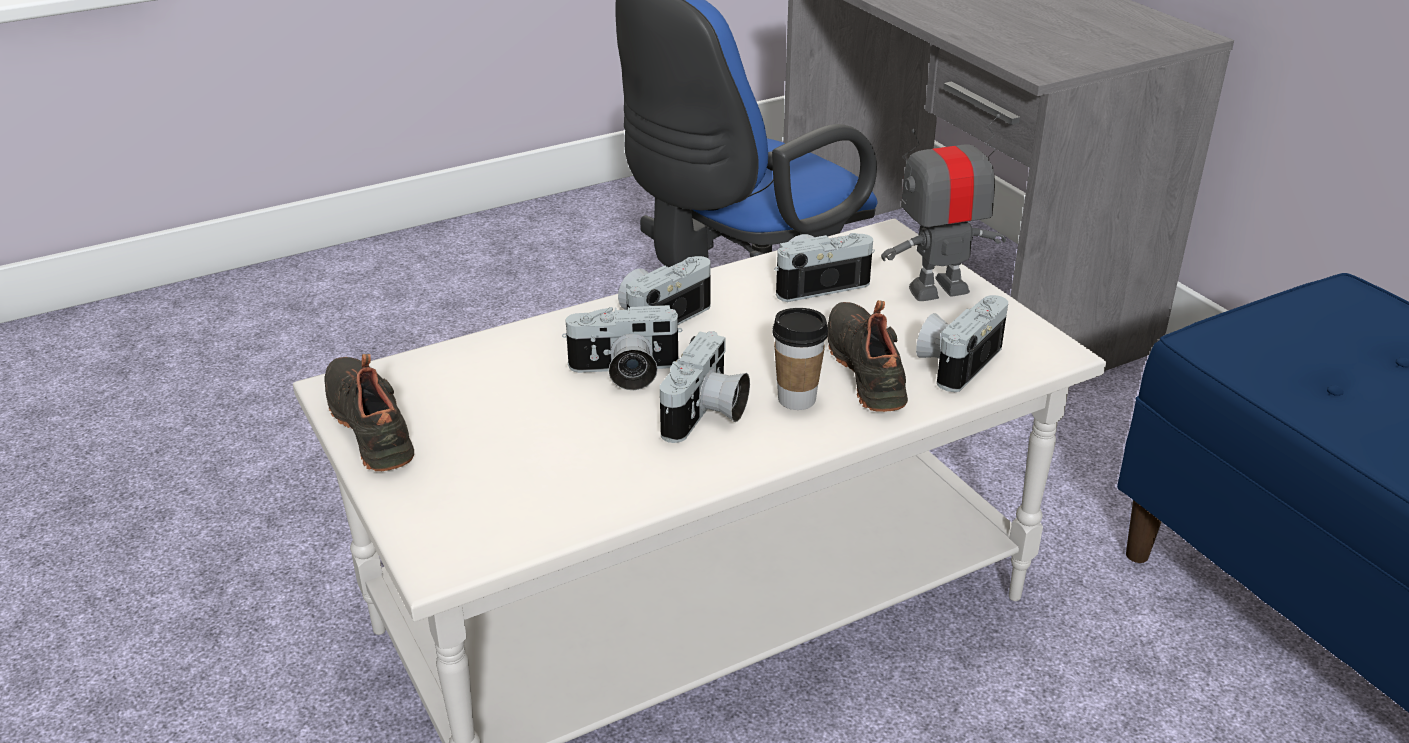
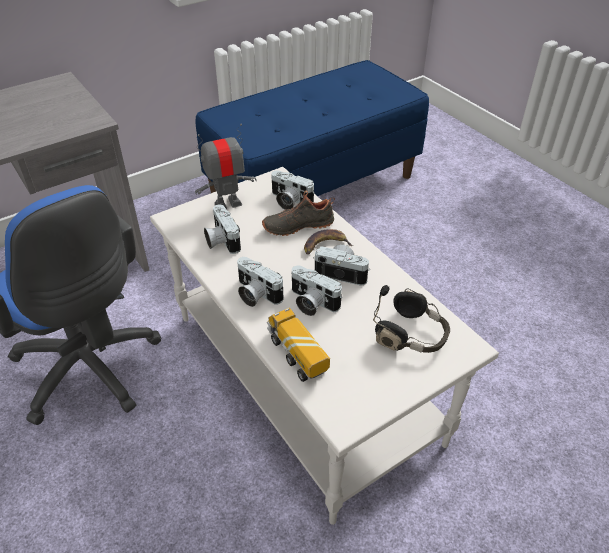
camera: 95 degrees left, 10 degrees up
(374, 425) = (376, 397): black shoe -> none
(501, 485) = (411, 335): none -> black headphones
(502, 352) = (297, 354): none -> toy truck
(624, 373) = (311, 303): camera -> camera turned 135 degrees clockwise
(796, 399) = (325, 245): cup -> banana
(937, 290) = (227, 204): toy robot -> toy robot turned 90 degrees clockwise

